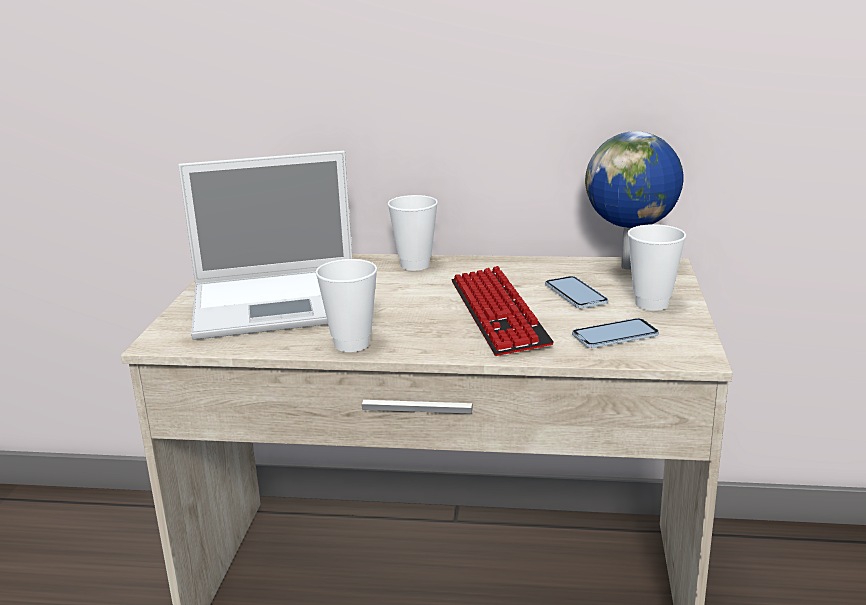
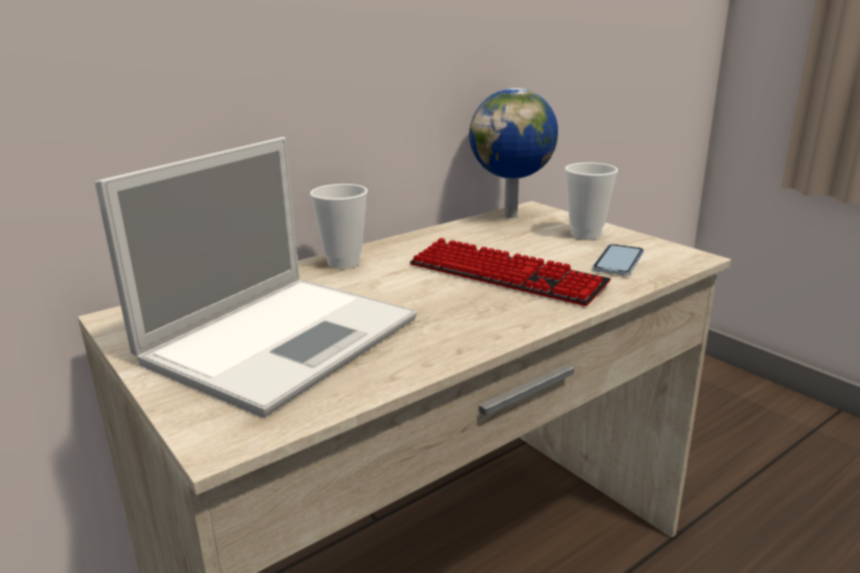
camera: 45 degrees left, 0 degrees up
(351, 344) = (450, 346): cup -> none
(575, 294) = (523, 244): phone -> none

